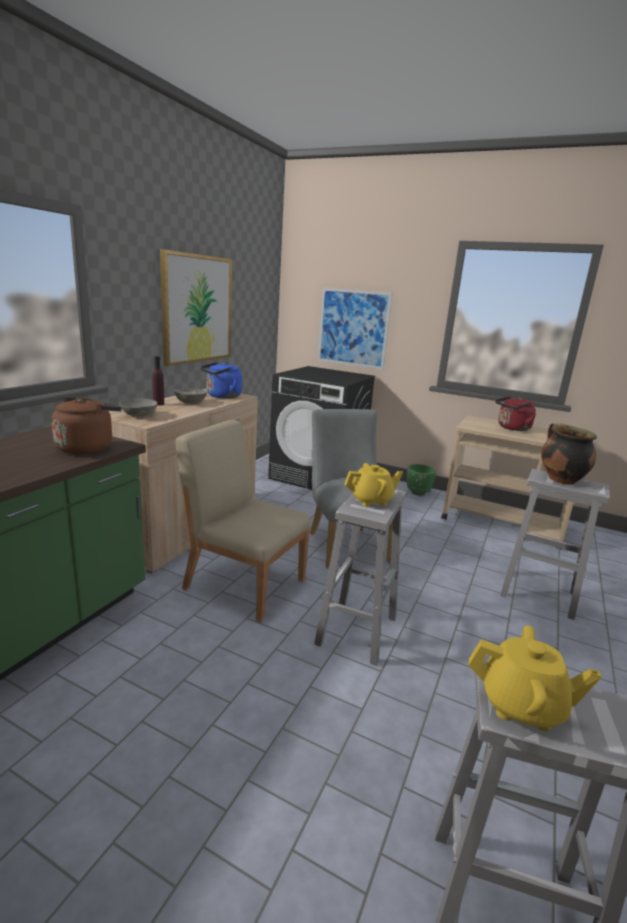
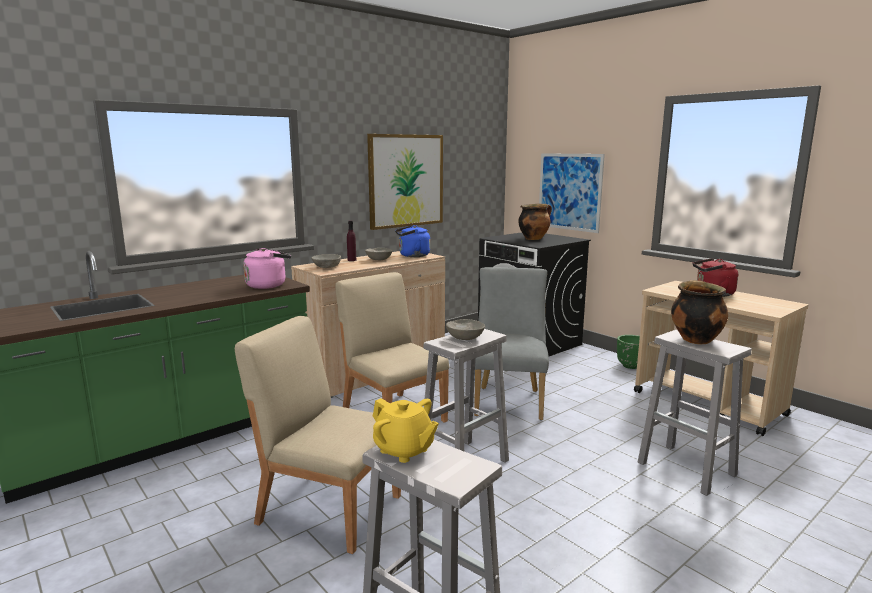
camera: 25 degrees right, 5 degrees down
(87, 447) = (268, 285): brown kettle -> pink kettle
(253, 735) = (328, 508): none -> beige chair
(325, 375) = (534, 238): none -> cooking pot
(371, 500) = (464, 338): yellow teapot -> grey bowl

